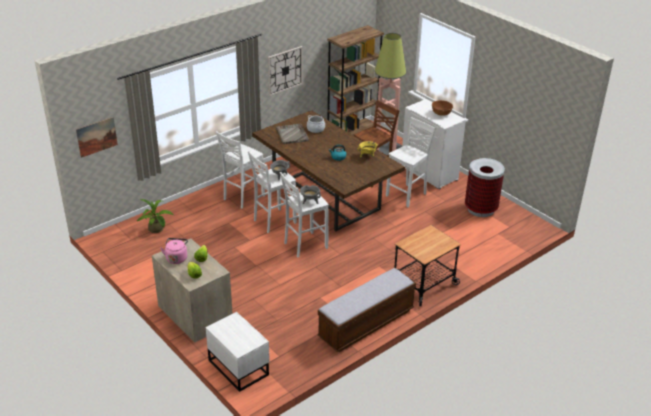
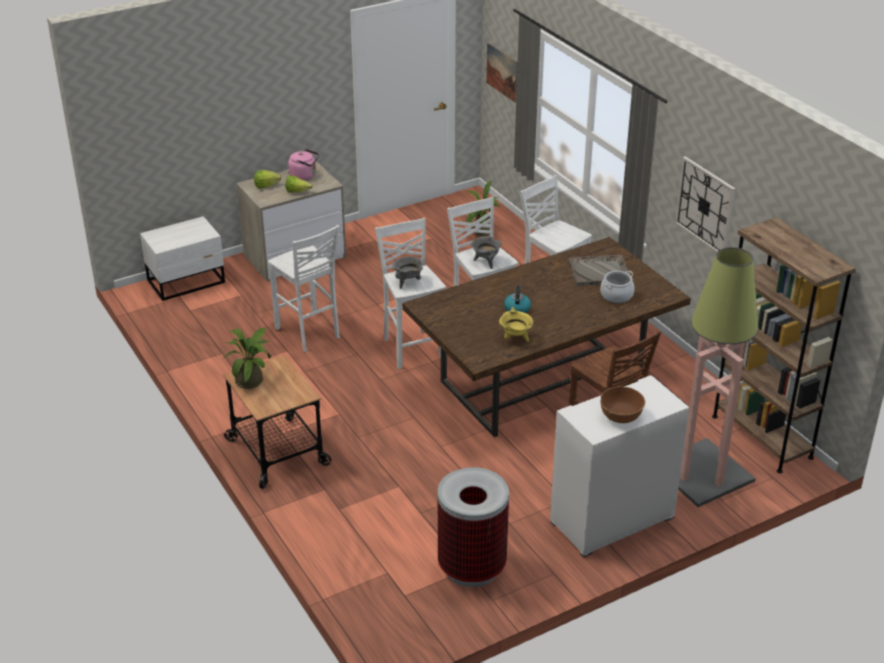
camera: 100 degrees right, 0 degrees up
(366, 324) = (214, 384): bench -> none
(407, 195) = (535, 476): white stool -> white stool (309, 333)
(425, 252) = (252, 380): none -> potted plant

